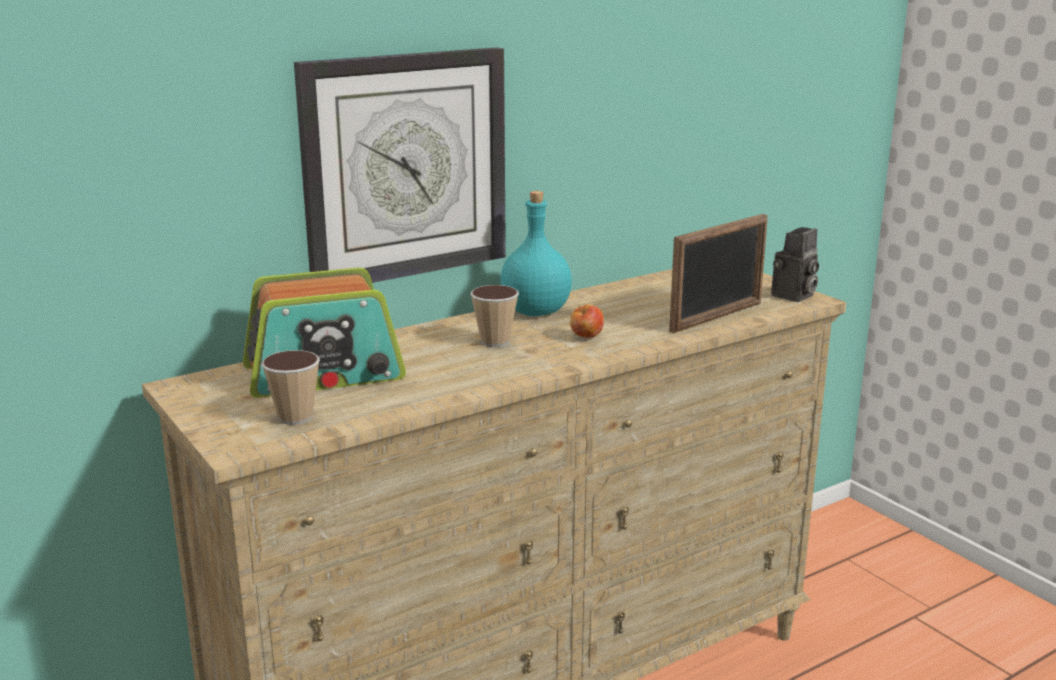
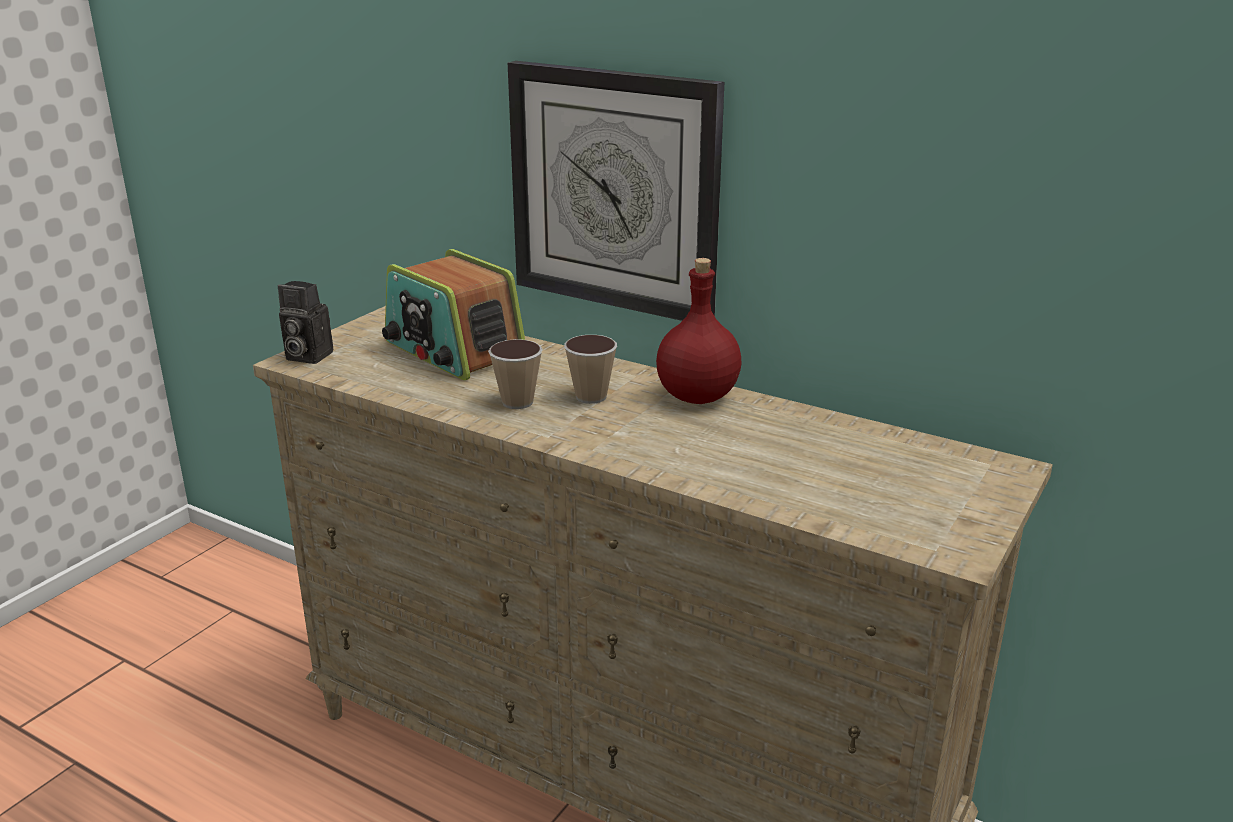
camera: 65 degrees right, 5 degrees up
(295, 417) = (357, 364): cup -> cup (517, 402)
(537, 312) = (698, 397): turquoise bottle -> red bottle
(586, 338) = (646, 436): apple -> none
(717, 317) = (799, 498): picture frame -> none
(793, 296) = (953, 539): camera -> camera (305, 356)

